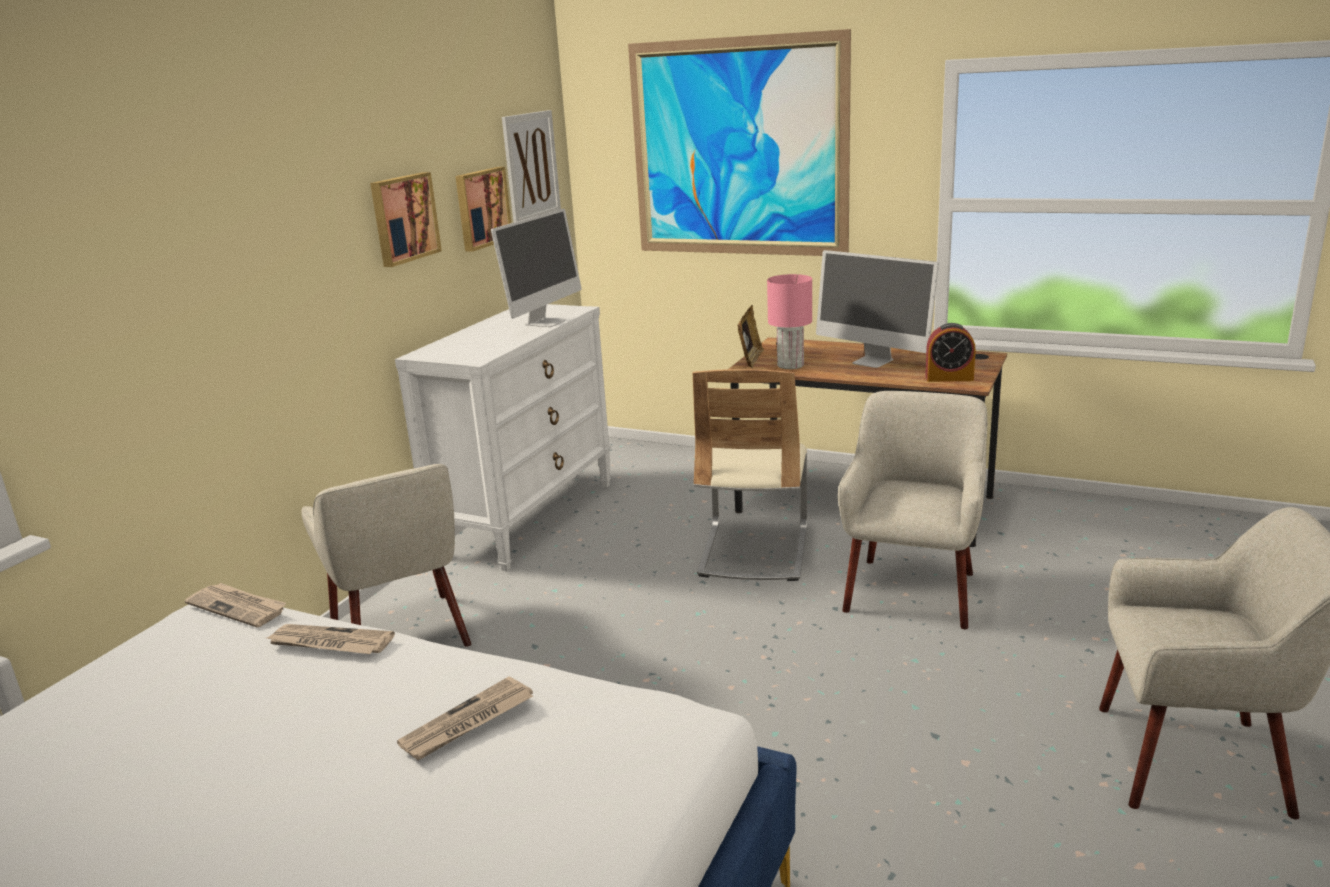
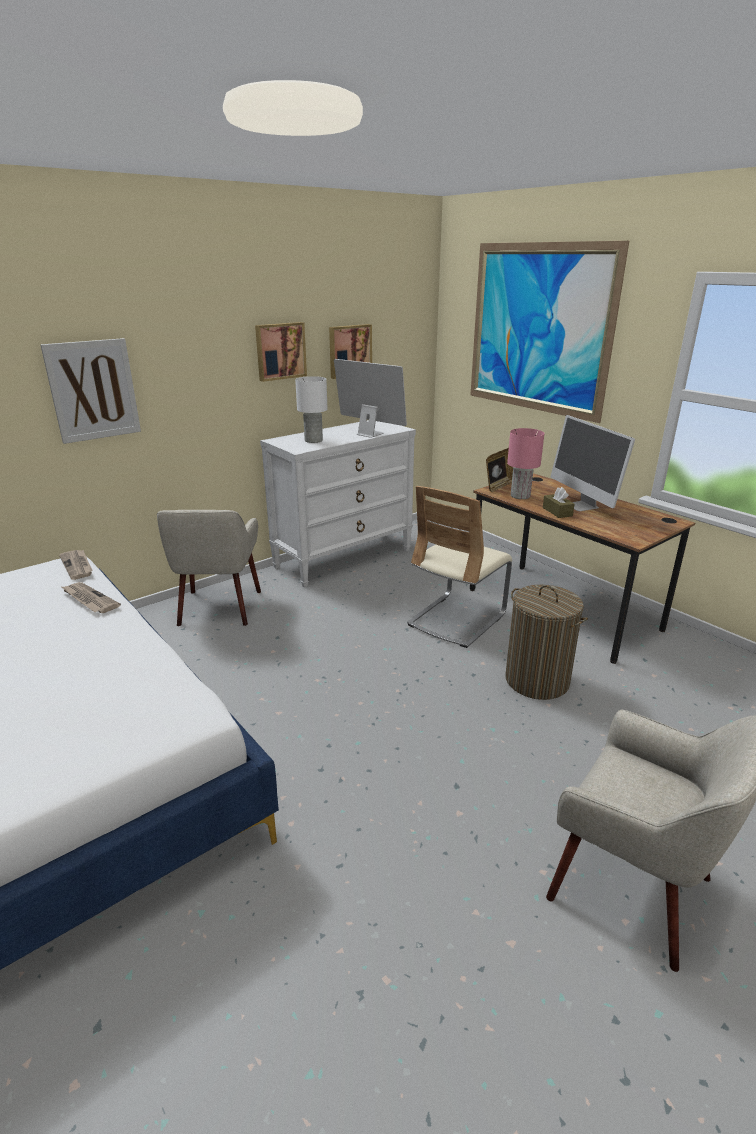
camera: 25 degrees right, 5 degrees up
(467, 723) = (88, 669): newspaper -> none
(477, 344) = (313, 440): none -> white table lamp
(531, 167) = (399, 327): picture -> picture (93, 390)
(545, 322) = (370, 434): monitor -> monitor turned 105 degrees counterclockwise
(854, 373) = (557, 512): none -> brown tissue box
(912, 591) = (537, 680): beige armchair -> laundry basket
(949, 378) = (622, 531): alarm clock -> none

